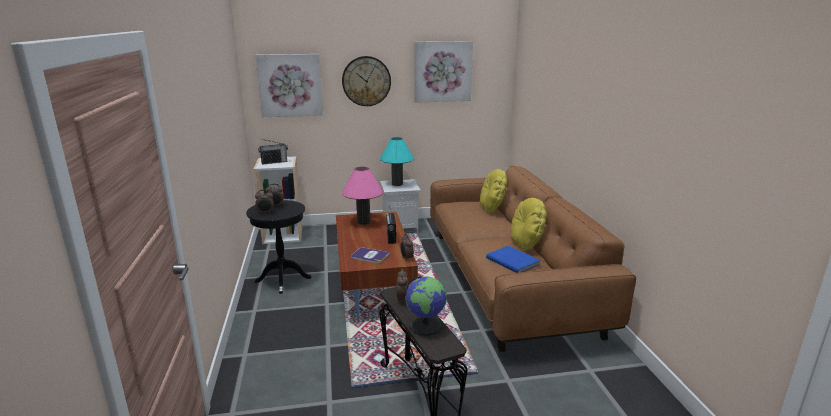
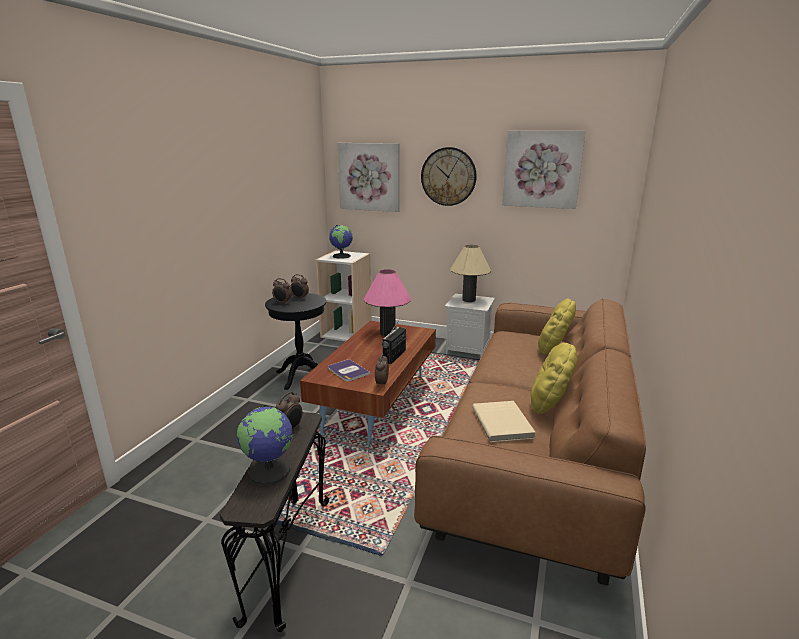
camera: 30 degrees right, 0 degrees up
(274, 162) = (342, 256): radio -> globe
(397, 184) = (468, 300): turquoise table lamp -> beige table lamp
(513, 261) = (503, 423): blue book -> beige book

